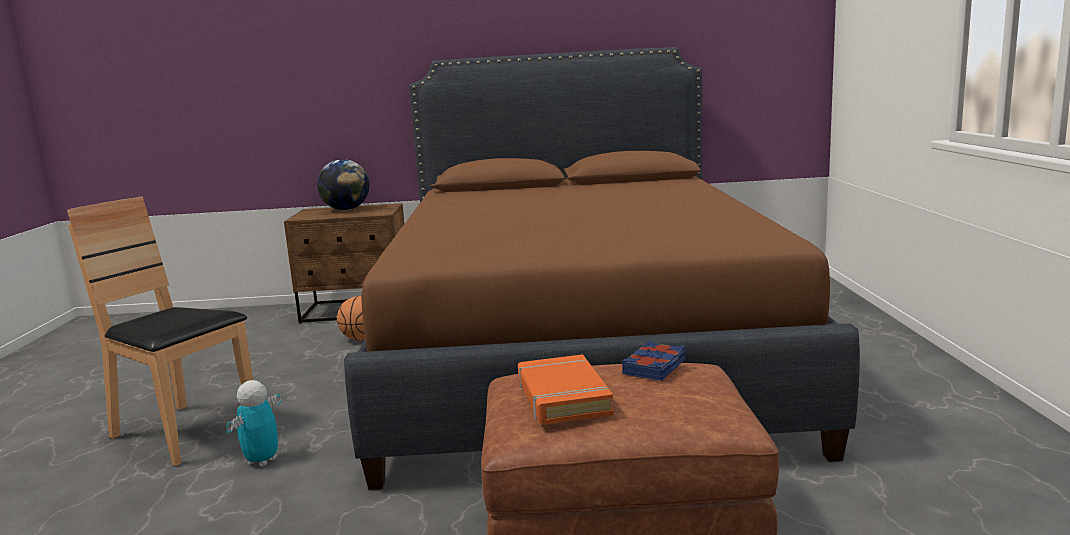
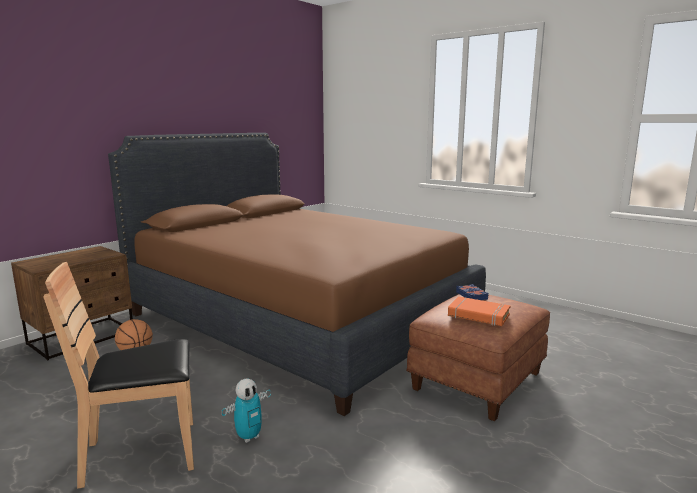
camera: 50 degrees left, 0 degrees up
(262, 461) = (249, 437): toy robot -> toy robot turned 105 degrees counterclockwise
(346, 209) = (65, 256): globe -> none

